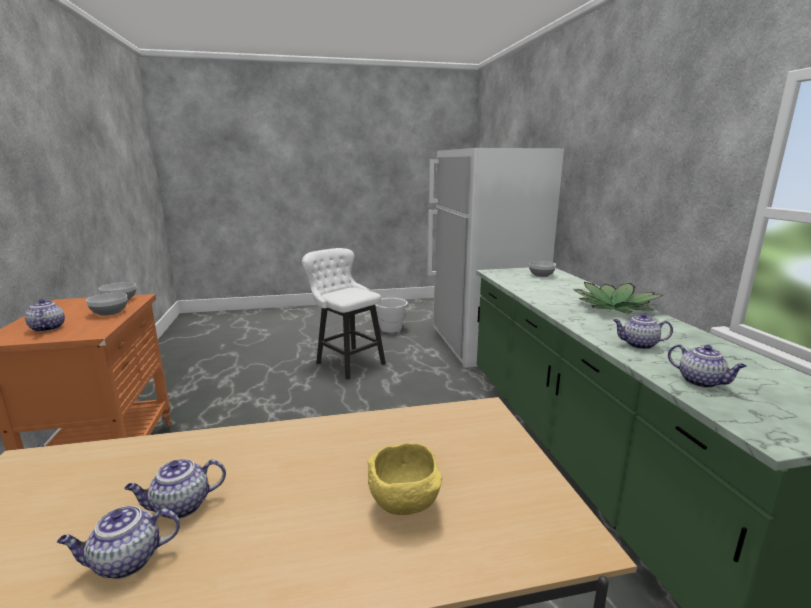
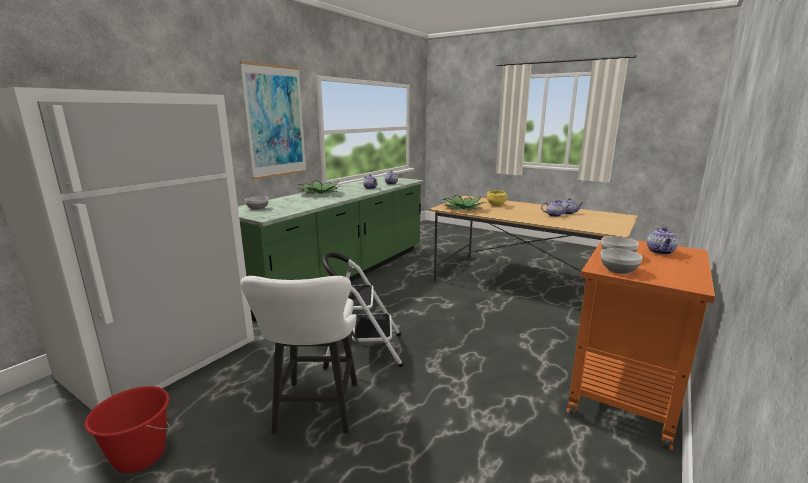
camera: 135 degrees left, 0 degrees up
(379, 395) = (361, 350): none -> step ladder
(391, 329) = (139, 456): white bucket -> red bucket
(445, 431) = (463, 208): none -> potted plant
(665, 179) = (275, 122): none -> picture

